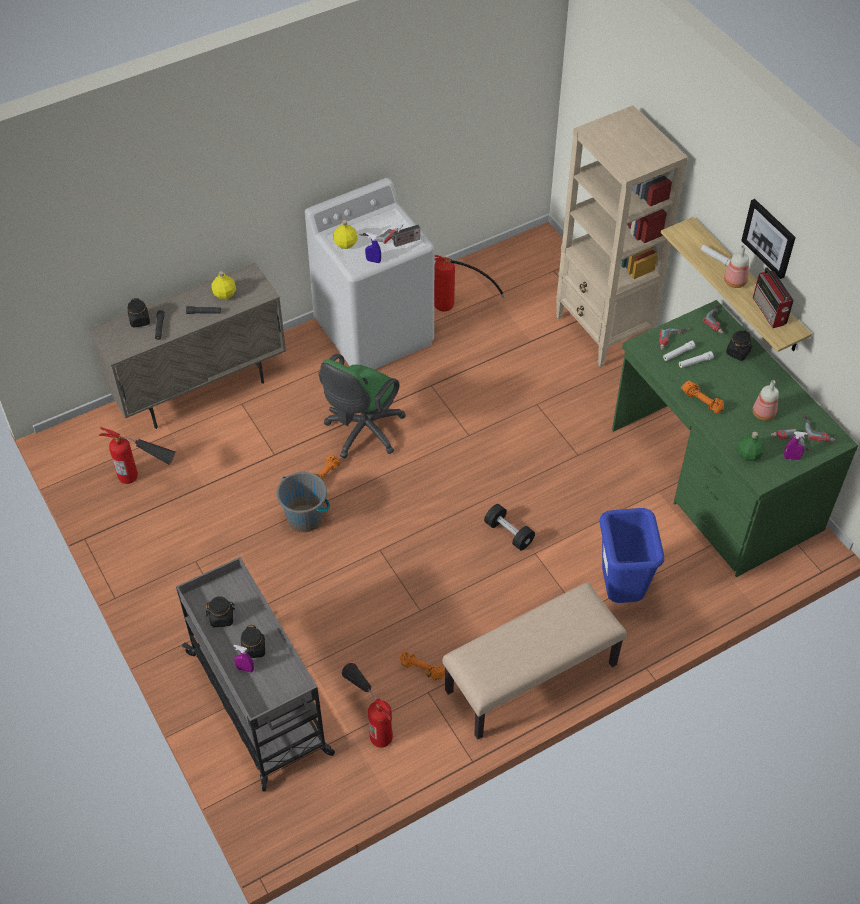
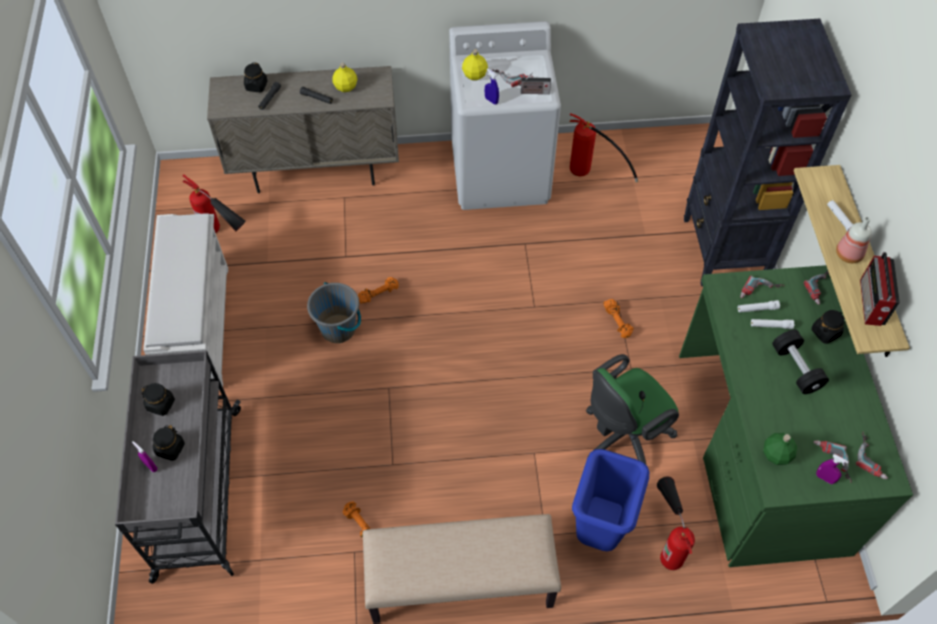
camera: 25 degrees right, 5 degrees up
(172, 565) = (199, 327): none -> white shoe rack
(362, 432) = (435, 265): green office chair -> green office chair (622, 437)
(370, 721) = (285, 556): fire extinguisher -> fire extinguisher (666, 537)
(508, 533) = (519, 421): black dumbbell -> black dumbbell (796, 368)
(603, 331) = (723, 250): beige bookcase -> black bookcase
(702, 401) = (755, 372): orange dumbbell -> orange dumbbell (617, 322)
(763, 414) = (818, 414): bottle -> none
(769, 238) = (902, 219): picture -> none

